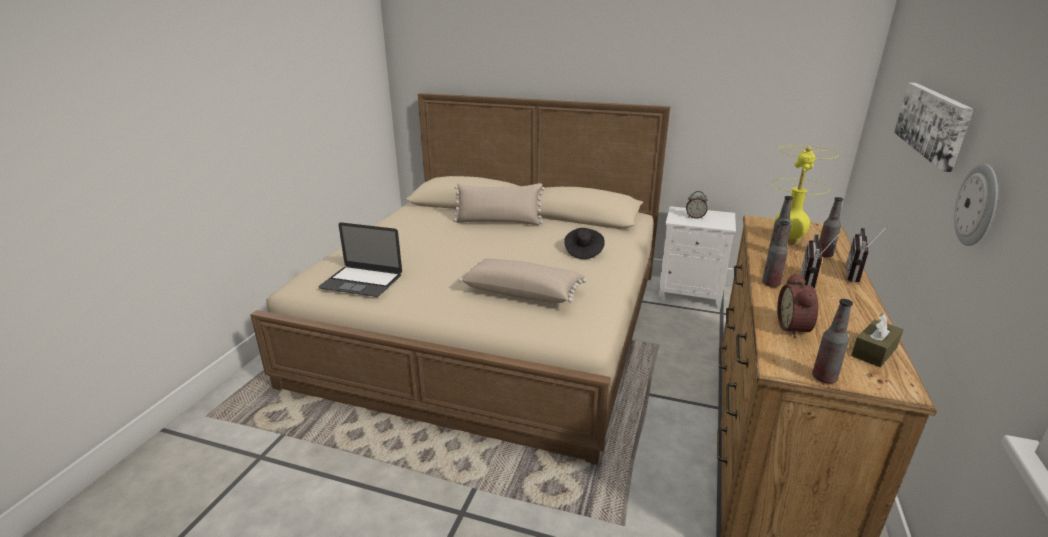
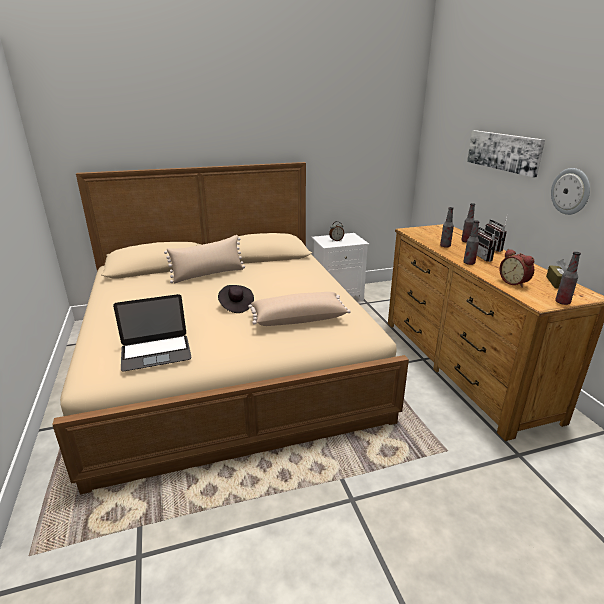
camera: 35 degrees left, 0 degrees up
(583, 251) = (299, 279): black hat -> black hat (236, 306)
(788, 239) = (438, 237): yellow table lamp -> none

